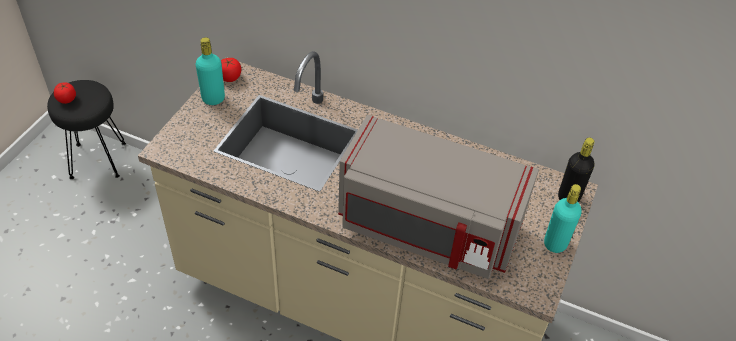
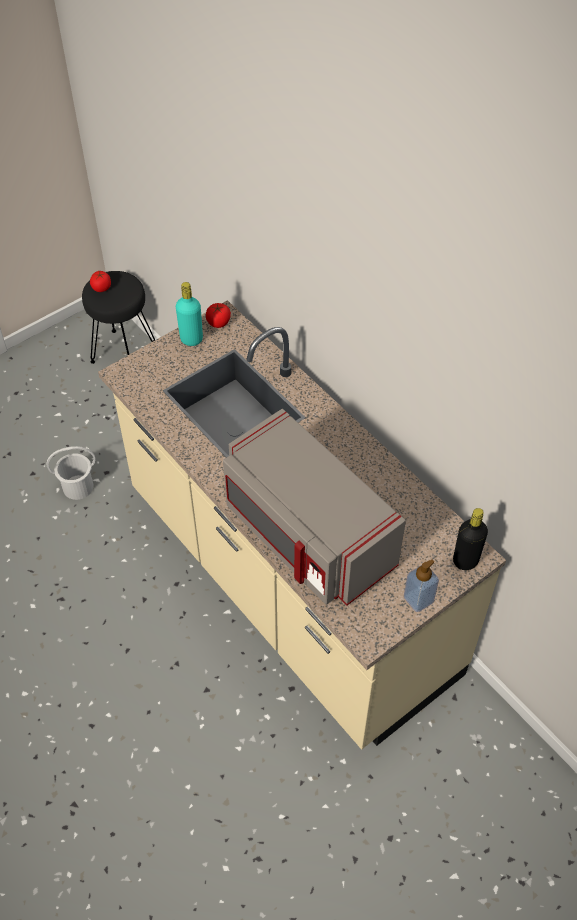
camera: 30 degrees right, 5 degrees up
(116, 293) = (77, 486): none -> white bucket
(555, 243) = (418, 599): turquoise bottle -> soap dispenser

